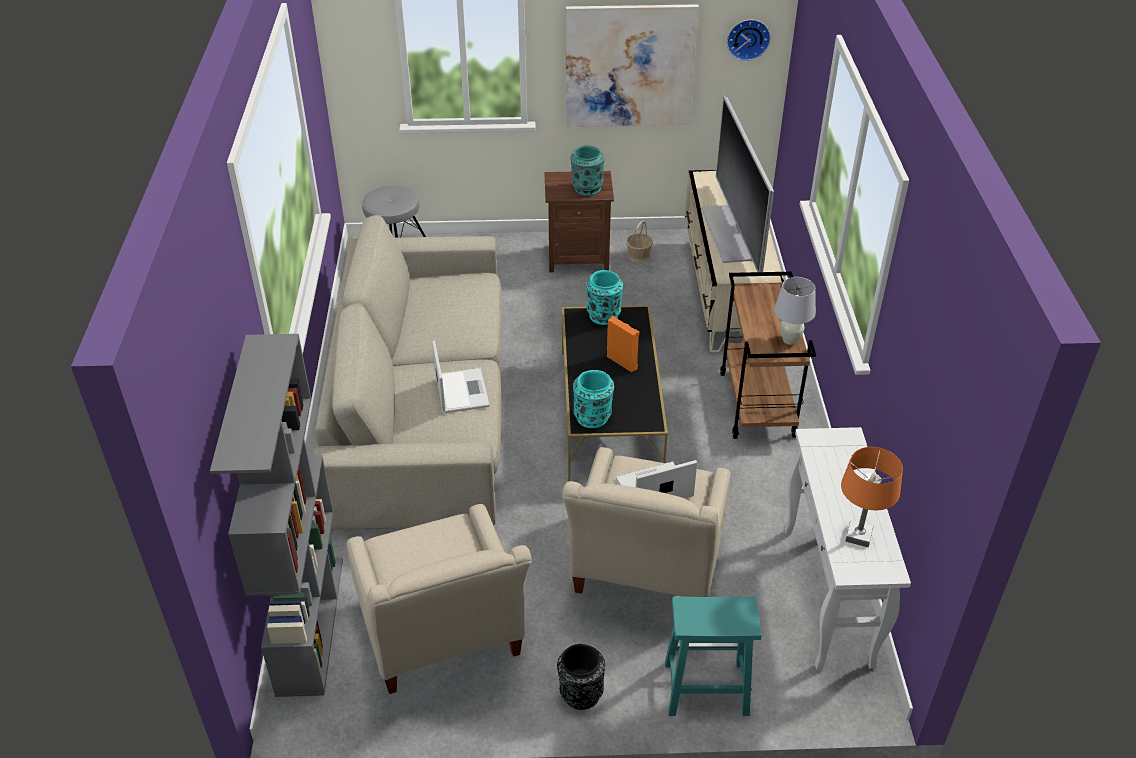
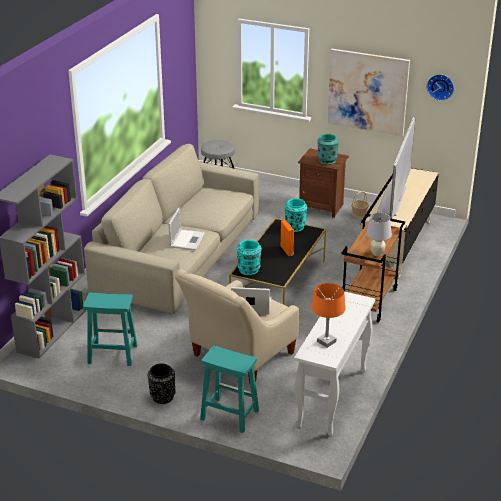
camera: 25 degrees right, 10 degrees down
(443, 639) = (112, 354): beige armchair -> turquoise stool

